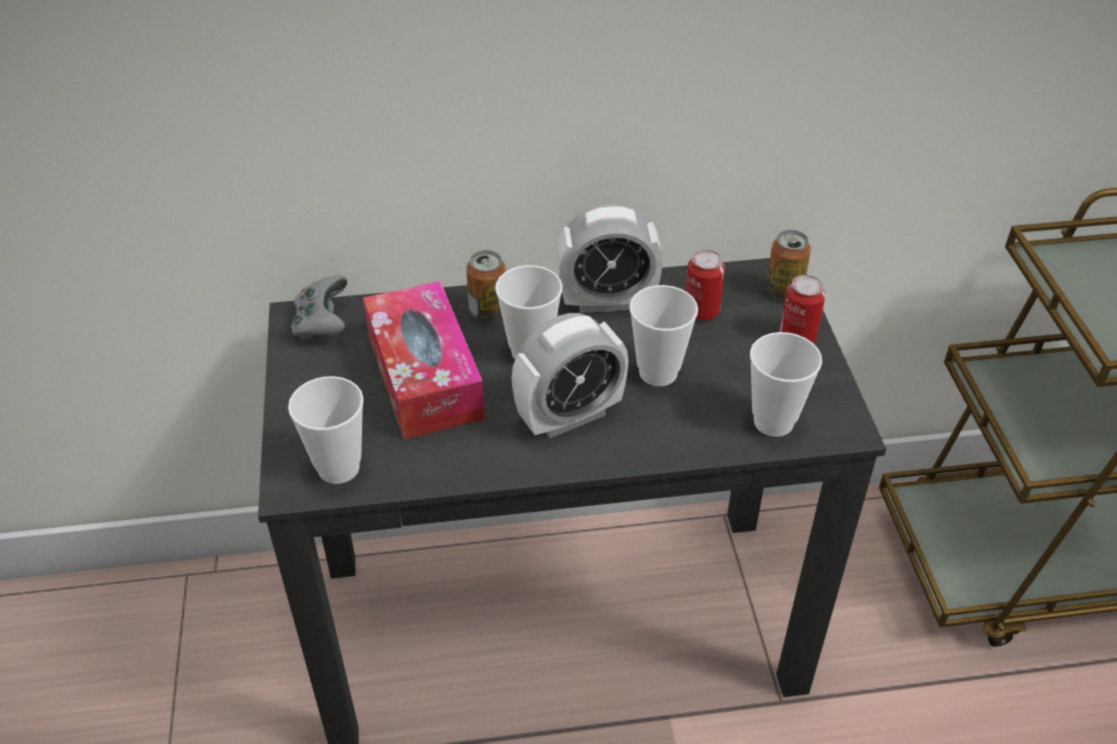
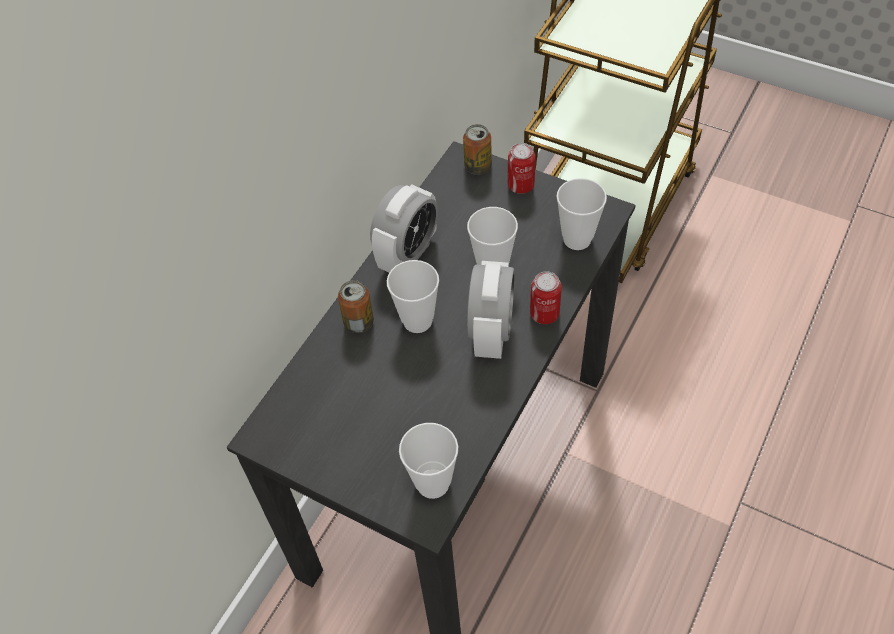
camera: 50 degrees left, 10 degrees up
(322, 324) = (282, 424): grey game controller -> none
(424, 376) = (389, 390): tissue box -> none
(701, 311) = (459, 215): can -> can (544, 314)

